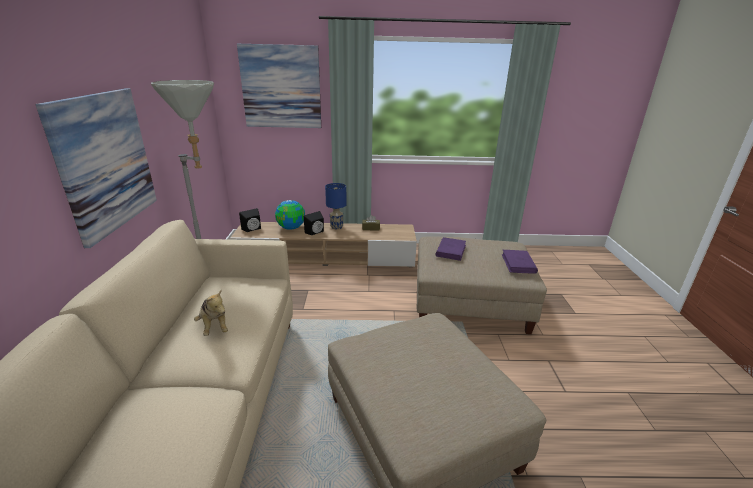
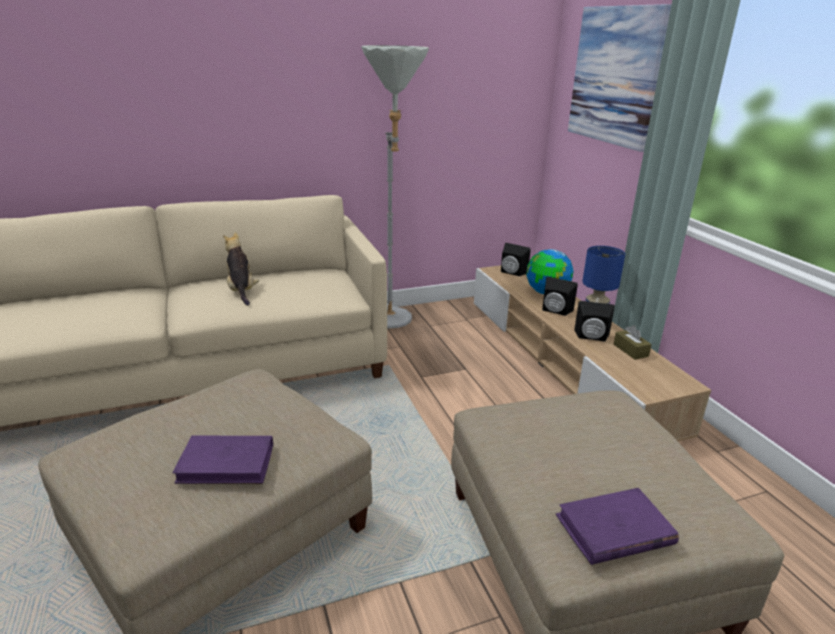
camera: 70 degrees right, 0 degrees up
(105, 162) = (289, 115): picture -> none
(214, 326) = (241, 291): plush toy -> plush toy turned 120 degrees clockwise
(351, 233) = (591, 337): none -> black speaker
(451, 250) = (580, 425): purple book -> purple book (227, 463)

